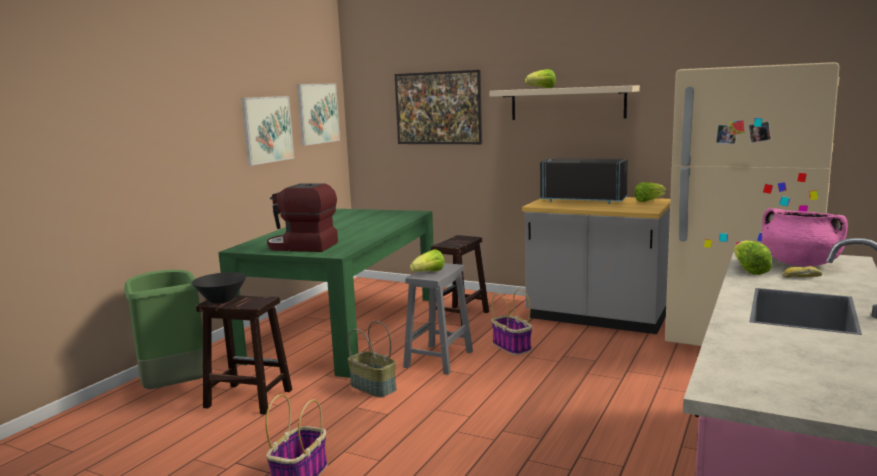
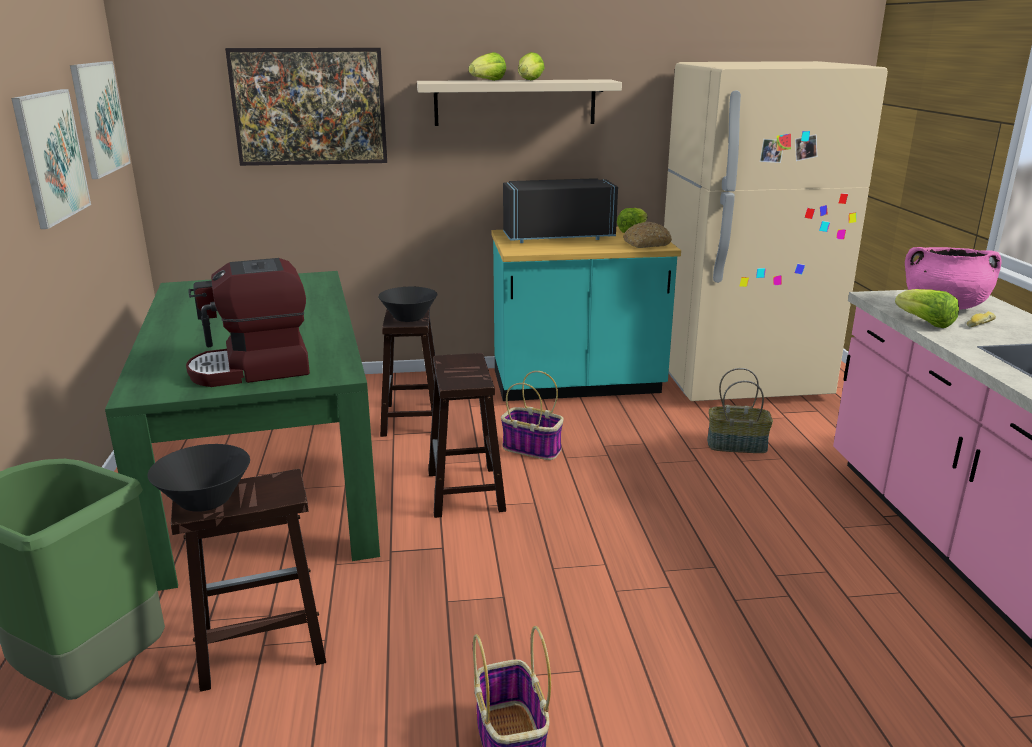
camera: 35 degrees left, 10 degrees up
(374, 387) = (433, 561): basket -> basket (737, 445)
(429, 273) = (459, 375): lettuce -> lettuce (529, 80)
(438, 360) = (466, 492): grey stool -> brown stool
(454, 243) = (409, 318): none -> black bowl
(596, 318) = (577, 385): grey counter -> turquoise counter
(639, 208) = (646, 244): none -> bread

